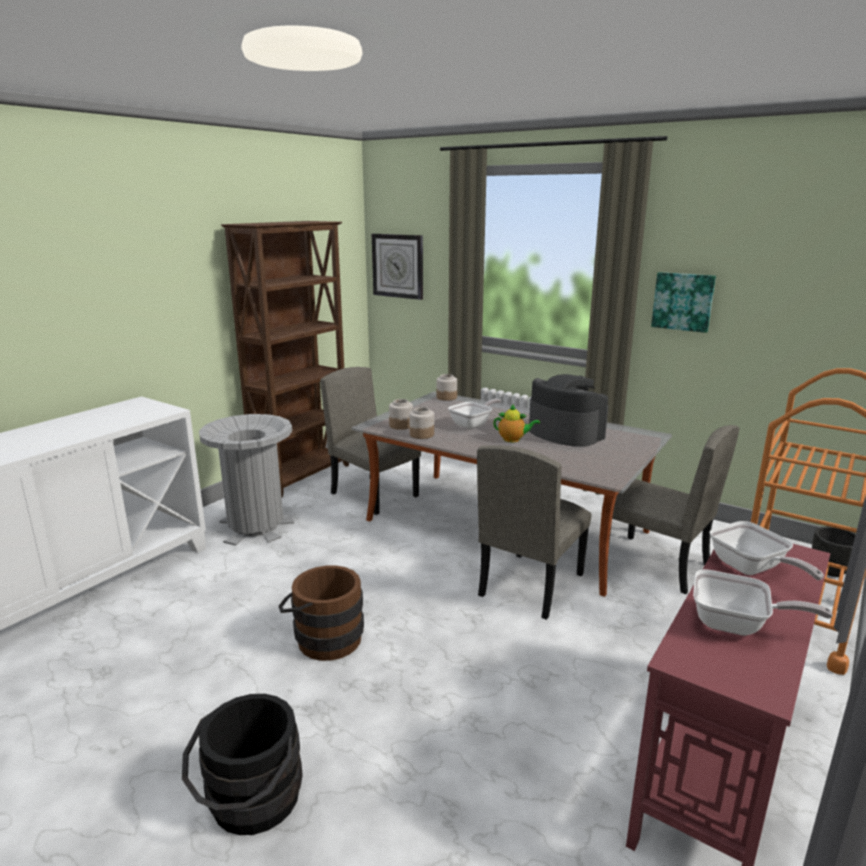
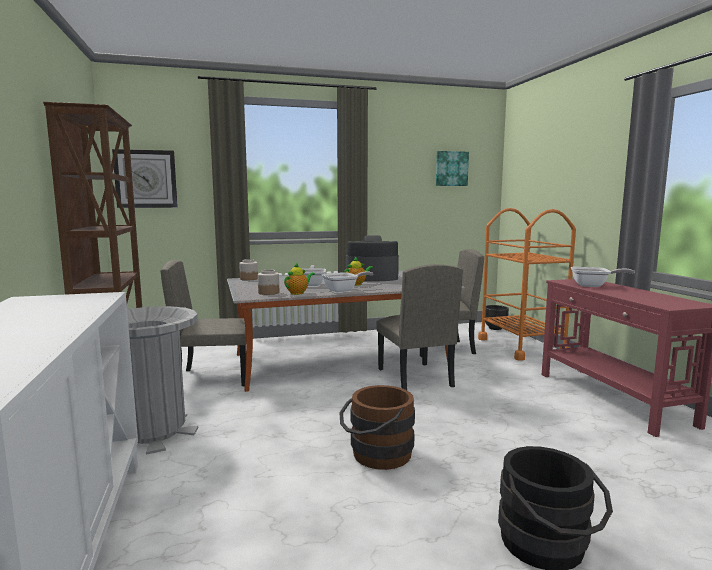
camera: 50 degrees left, 10 degrees down
(421, 435) = (298, 293): jar -> teapot
(683, 301) = (390, 191): picture -> picture (451, 168)
(737, 625) = (642, 296): frying pan -> frying pan (343, 290)

